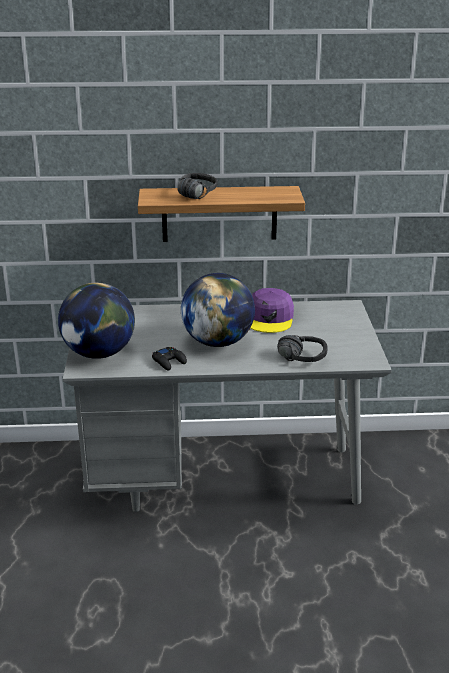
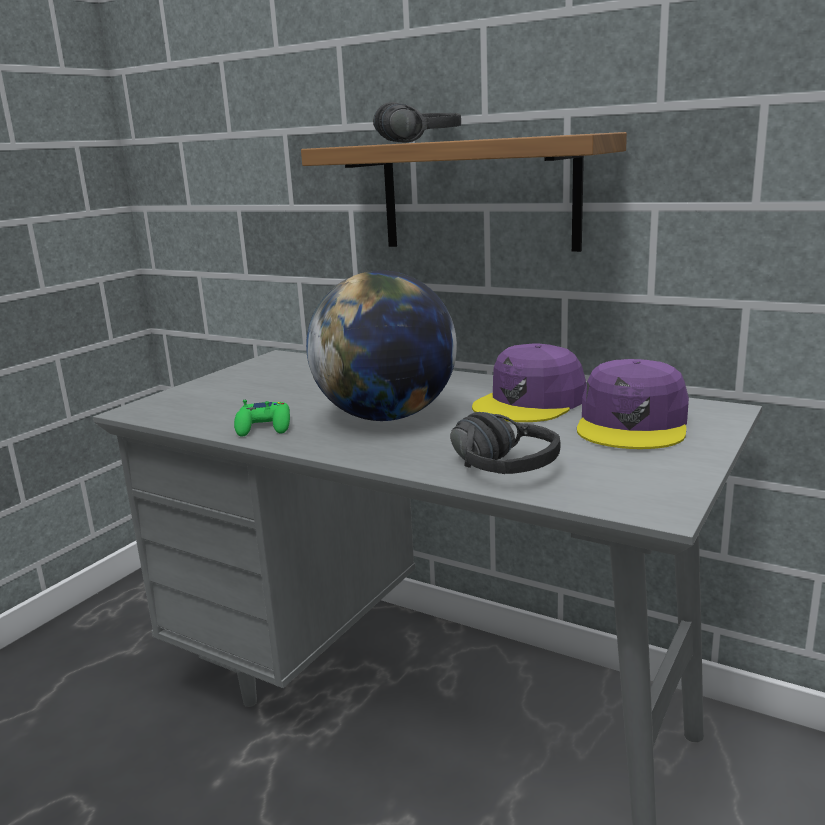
camera: 35 degrees right, 10 degrees down
(99, 353) = (195, 398): globe -> none
(169, 362) = (264, 426): black game controller -> green game controller
(325, 322) = (633, 424): none -> purple cap

